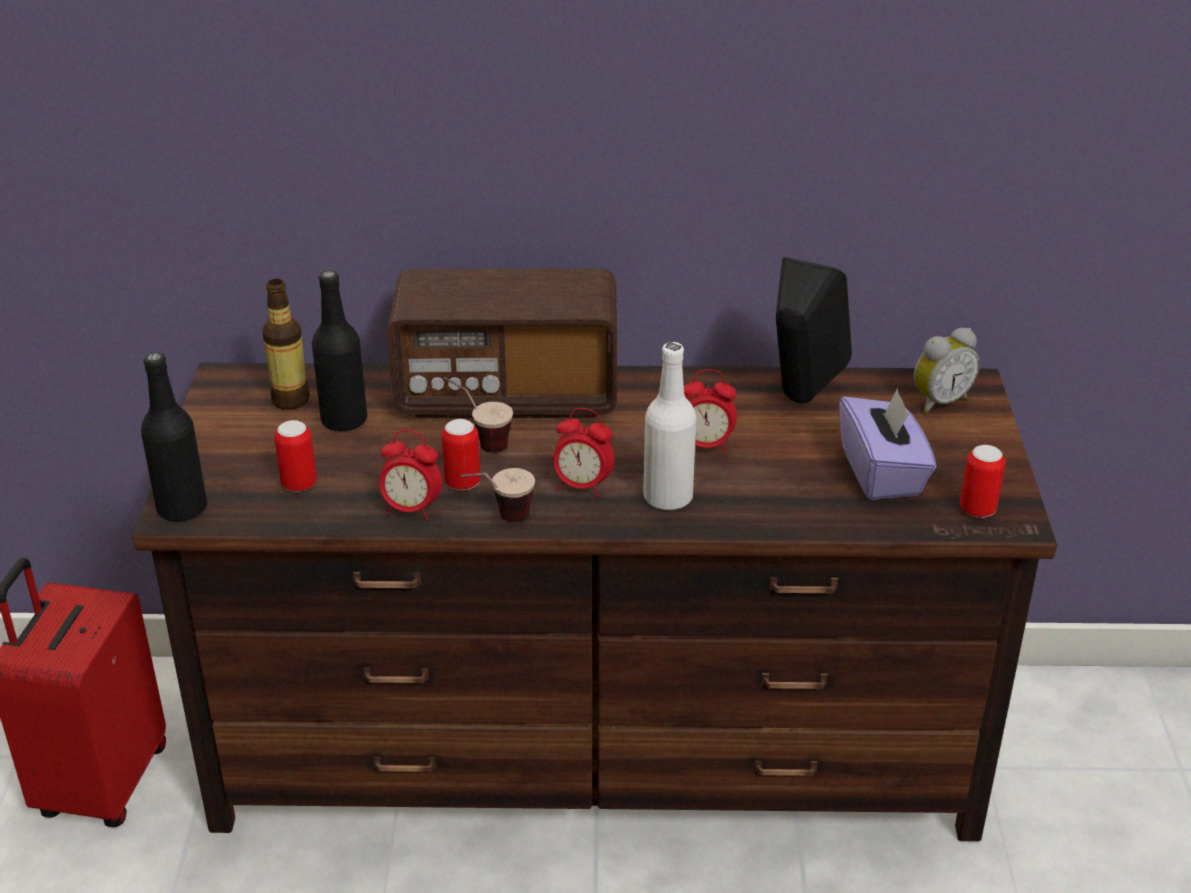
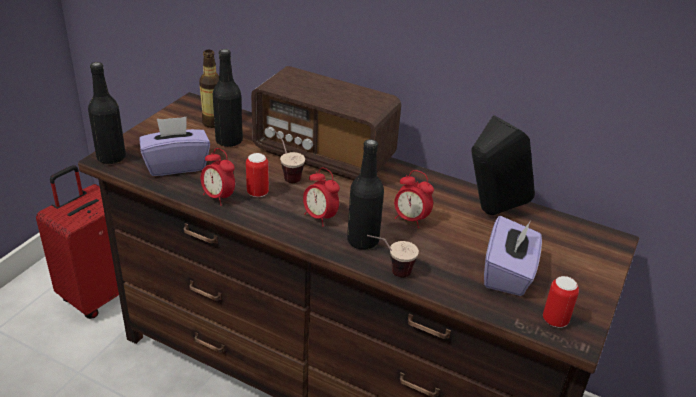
camera: 25 degrees right, 0 degrees up
(299, 484) = (176, 165): can -> purple tissue box
(499, 520) = (258, 219): cup -> cup (389, 272)
(668, 497) = (363, 241): white bottle -> black bottle
(938, 401) = (581, 243): alarm clock -> none

